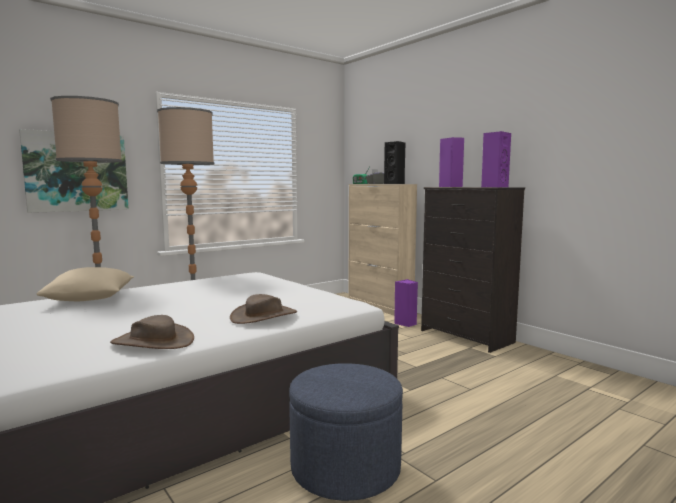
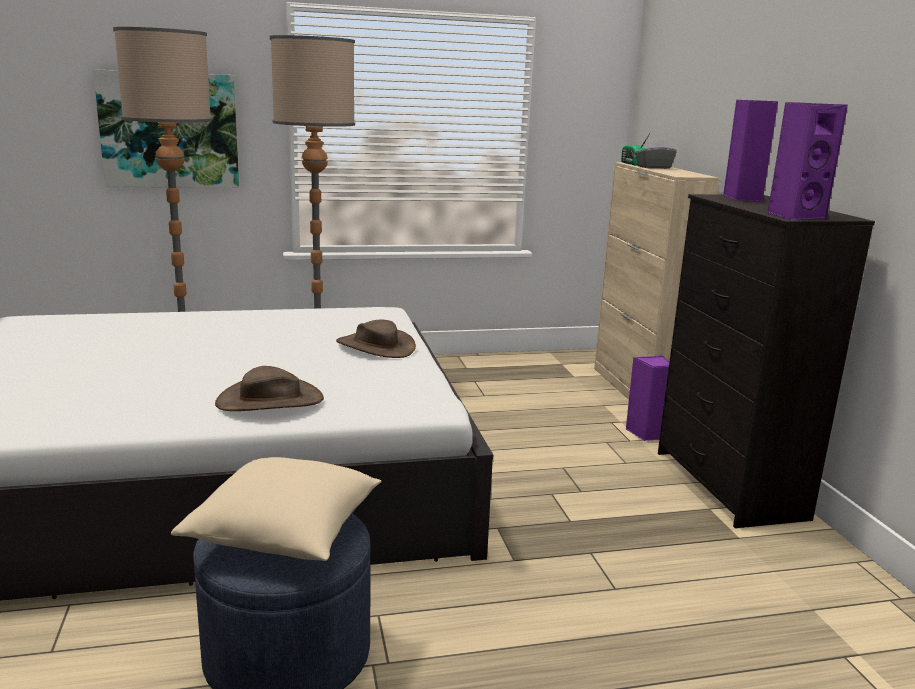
camera: 25 degrees right, 10 degrees up
(91, 299) = (126, 325): beige pillow -> beige pillow (285, 535)
(153, 342) = (90, 415): brown hat -> brown hat (376, 346)
(395, 183) = (680, 172): black speaker -> none

